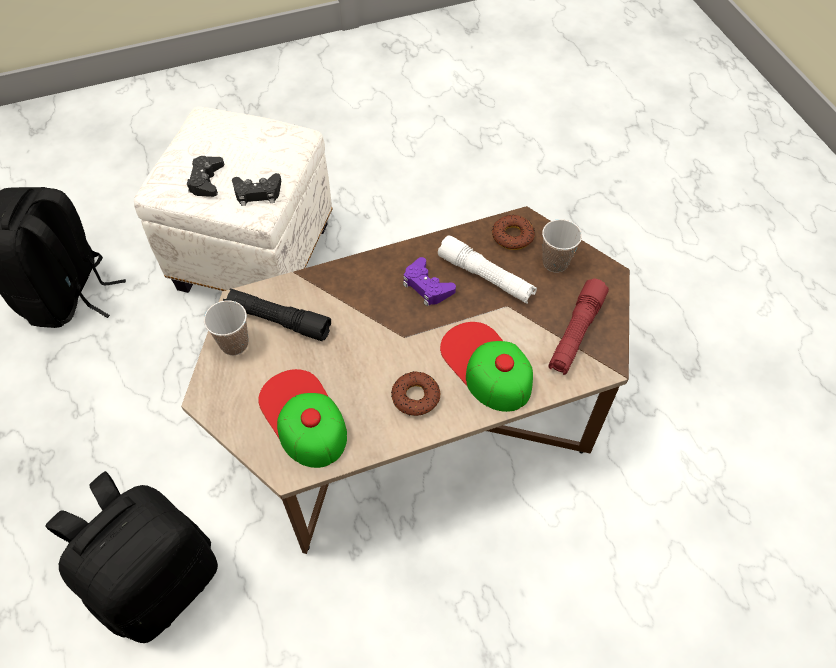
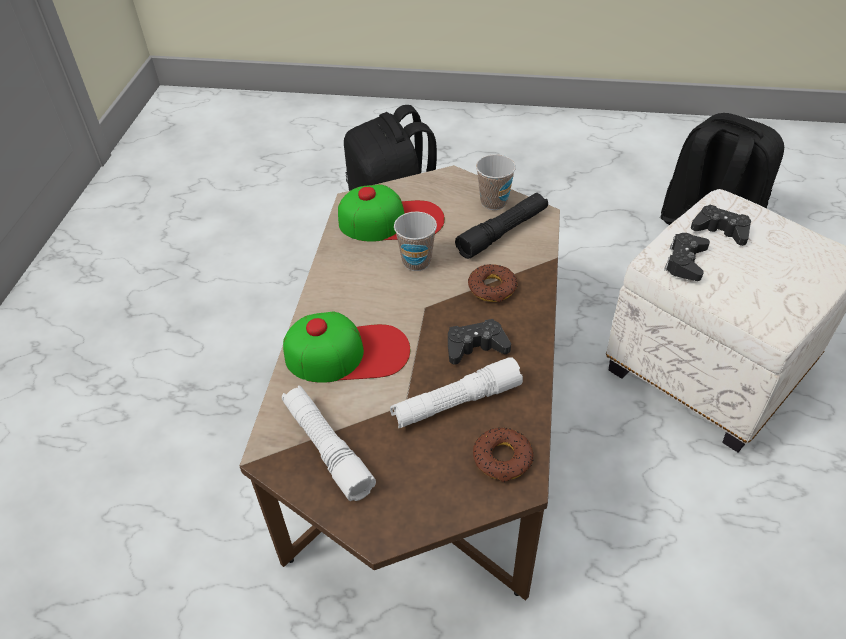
camera: 120 degrees right, 10 degrees down
(415, 396) = (356, 291): donut -> donut (492, 288)
(427, 286) = (475, 347): purple game controller -> black game controller
(555, 262) = (434, 482): cup -> cup (416, 262)
(576, 333) = (327, 448): red flashlight -> white flashlight

